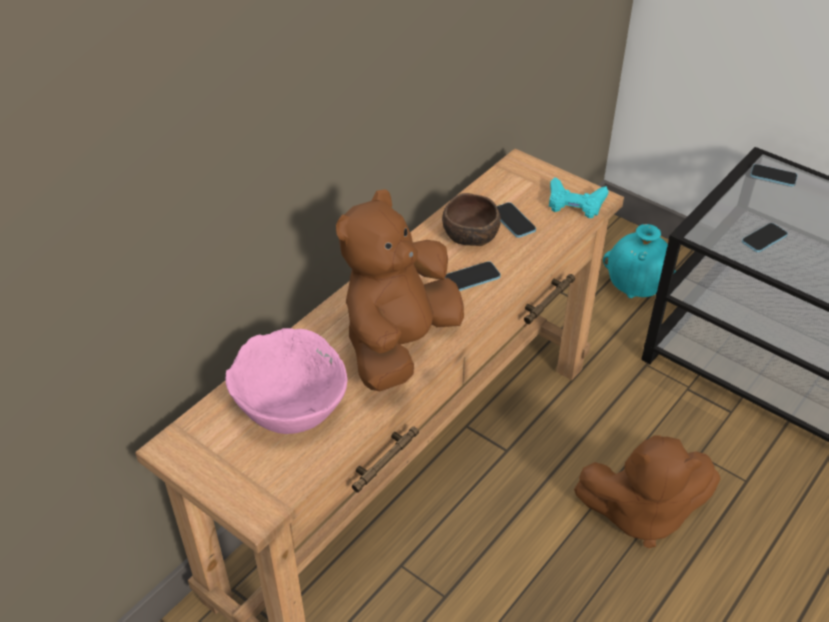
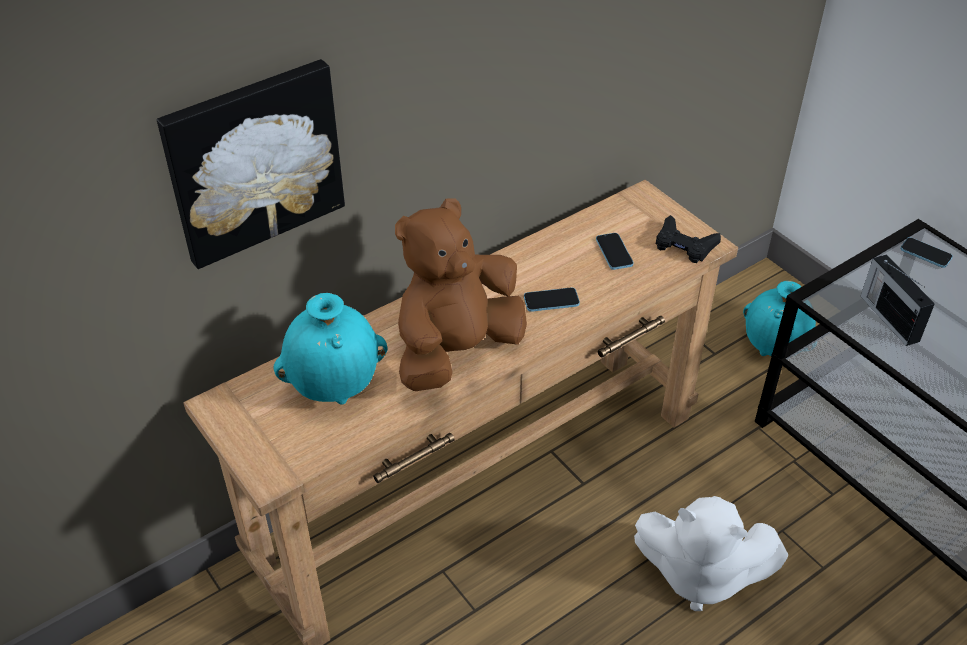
camera: 15 degrees right, 0 degrees up
(185, 181) = (253, 161): none -> picture
(292, 404) = (336, 388): pink bowl -> turquoise vase
(471, 235) = (566, 259): brown bowl -> none
(575, 203) = (684, 245): turquoise game controller -> black game controller
(641, 512) = (699, 574): brown plush toy -> white plush toy
(764, 239) = (888, 317): phone -> radio

